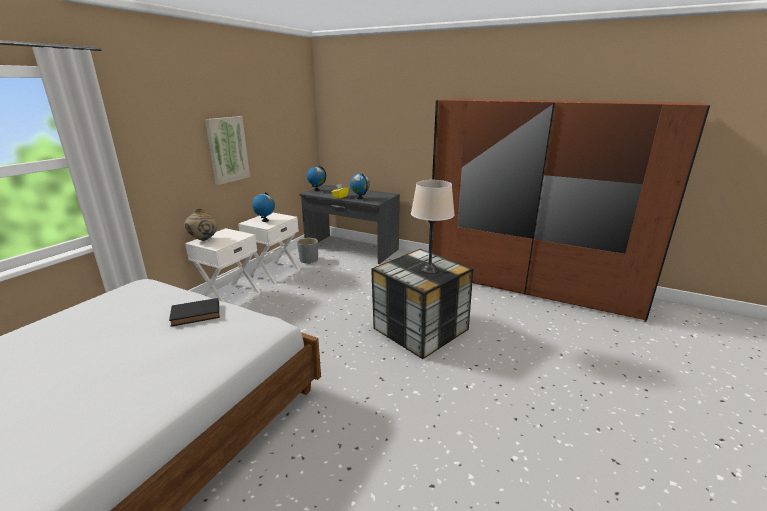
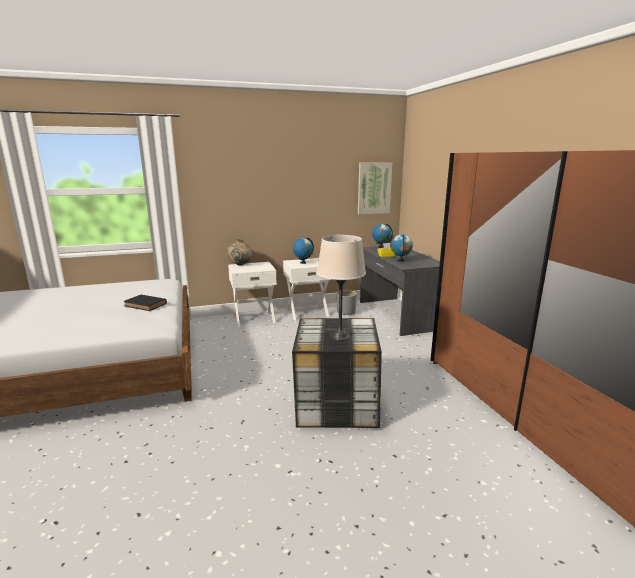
camera: 45 degrees right, 5 degrees down
(227, 150) = (284, 196): picture -> picture (374, 188)

